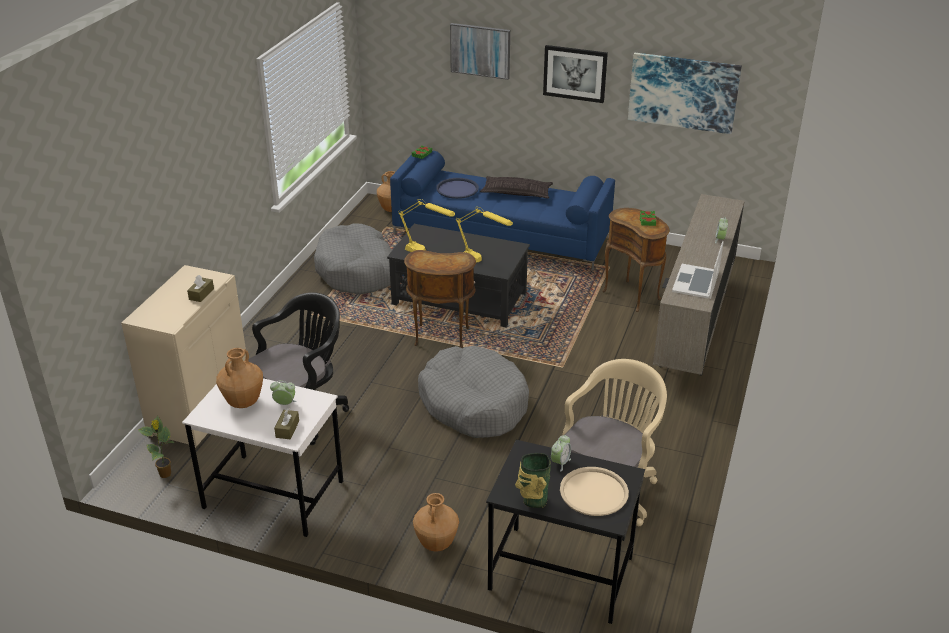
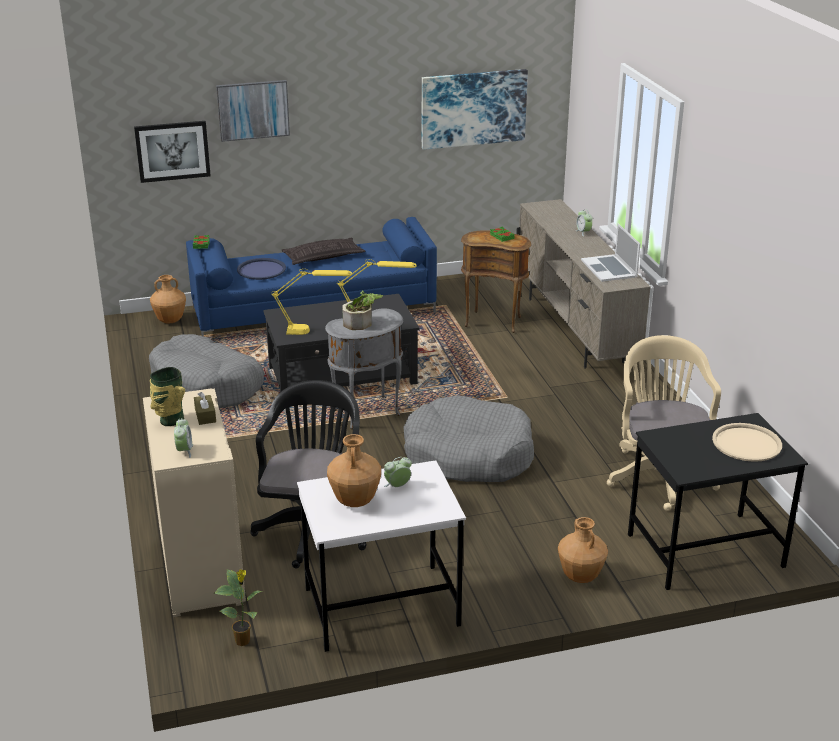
camera: 35 degrees left, 5 degrees down
(287, 429) = (431, 504): brown tissue box -> none
(436, 260) = (361, 323): none -> potted plant
(441, 338) = (368, 414): brown side table -> grey side table
(533, 500) = (712, 468): vase -> vase (170, 420)
(560, 463) = (693, 434): alarm clock -> alarm clock (184, 451)
(575, 73) = (361, 113): picture -> picture (172, 151)

